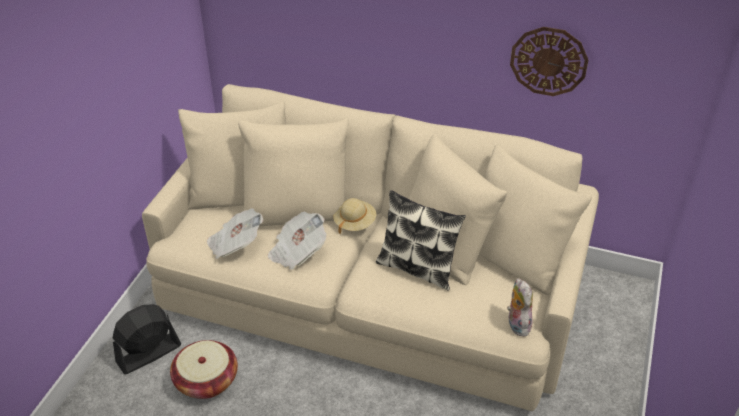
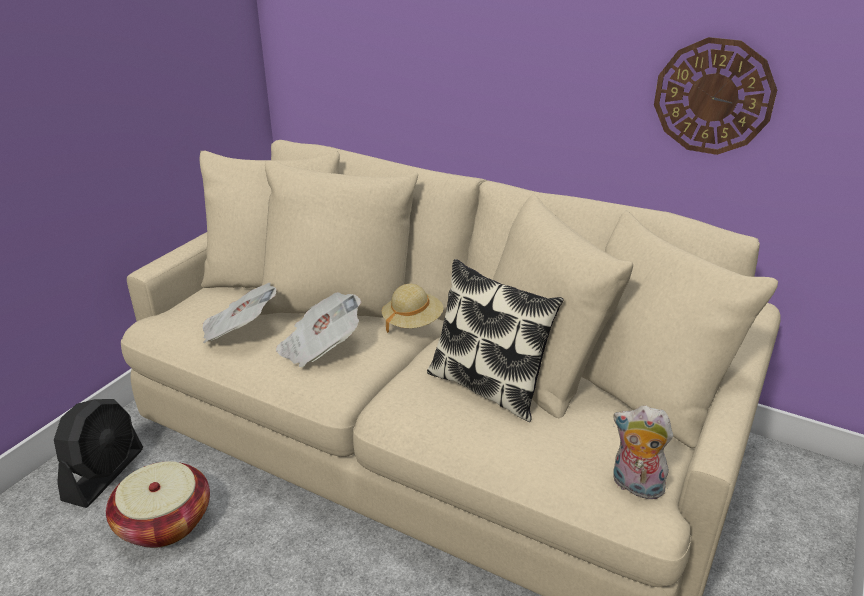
camera: 10 degrees right, 10 degrees down
(148, 353) = (104, 474): black fan -> black fan turned 135 degrees clockwise
(516, 324) = (634, 486): plush toy -> plush toy turned 60 degrees counterclockwise

